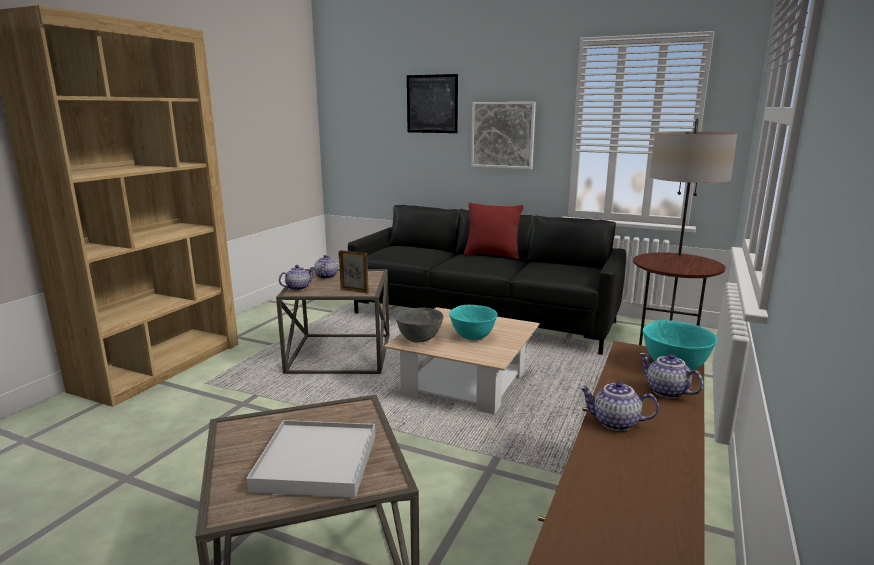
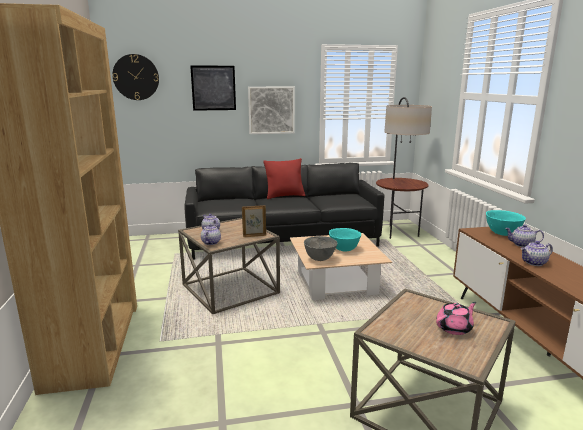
camera: 35 degrees left, 0 degrees up
(317, 462) = (454, 328): white tray -> pink teapot
(351, 91) = (136, 77): none -> wall clock

